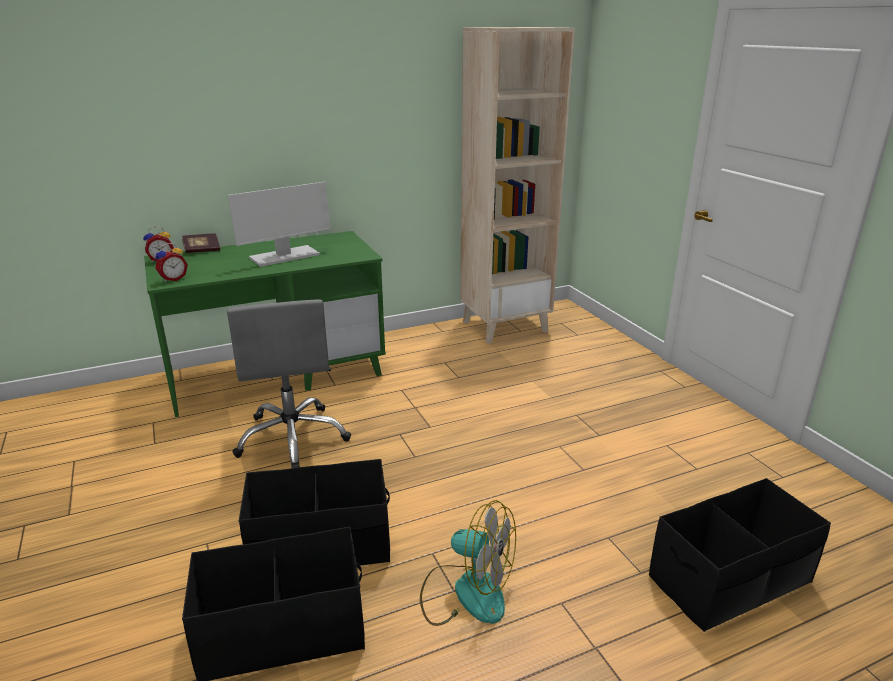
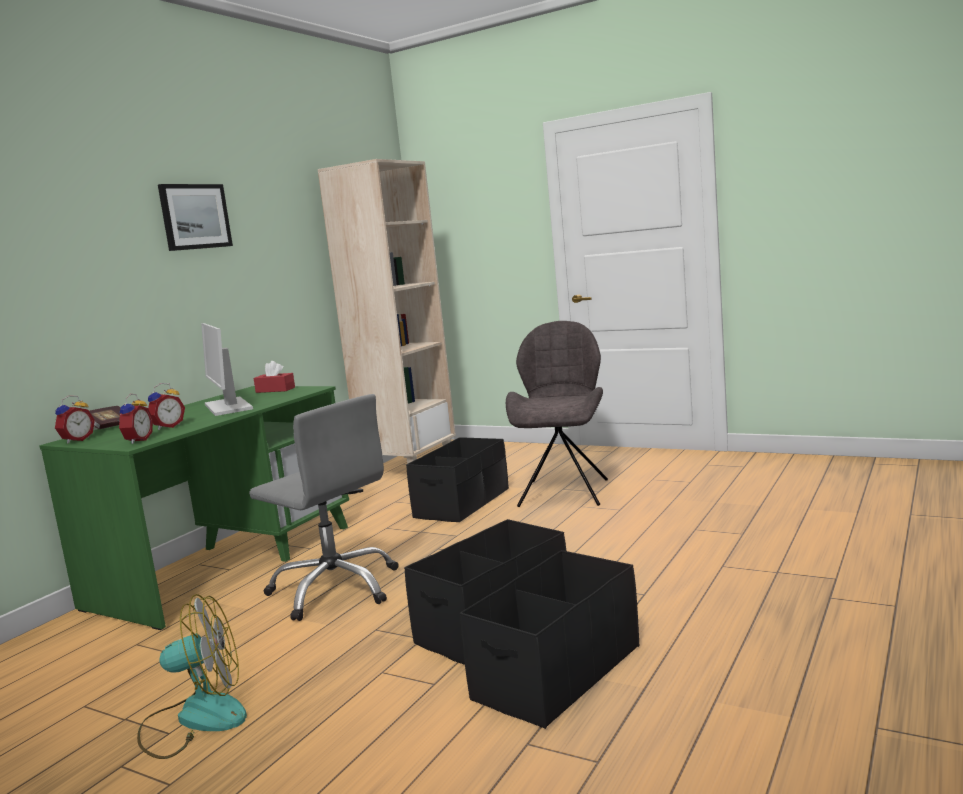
camera: 35 degrees left, 15 degrees down
(215, 268) = (167, 427): none -> alarm clock
(284, 257) = (227, 407): monitor -> monitor turned 135 degrees clockwise
(309, 76) = (195, 216): none -> picture
(347, 245) = (275, 390): none -> red tissue box
(466, 592) = (654, 590): fan -> fan (195, 719)
(572, 419) = (565, 491): none -> grey chair
(730, 580) = (794, 514): black storage box -> black storage box (463, 503)

